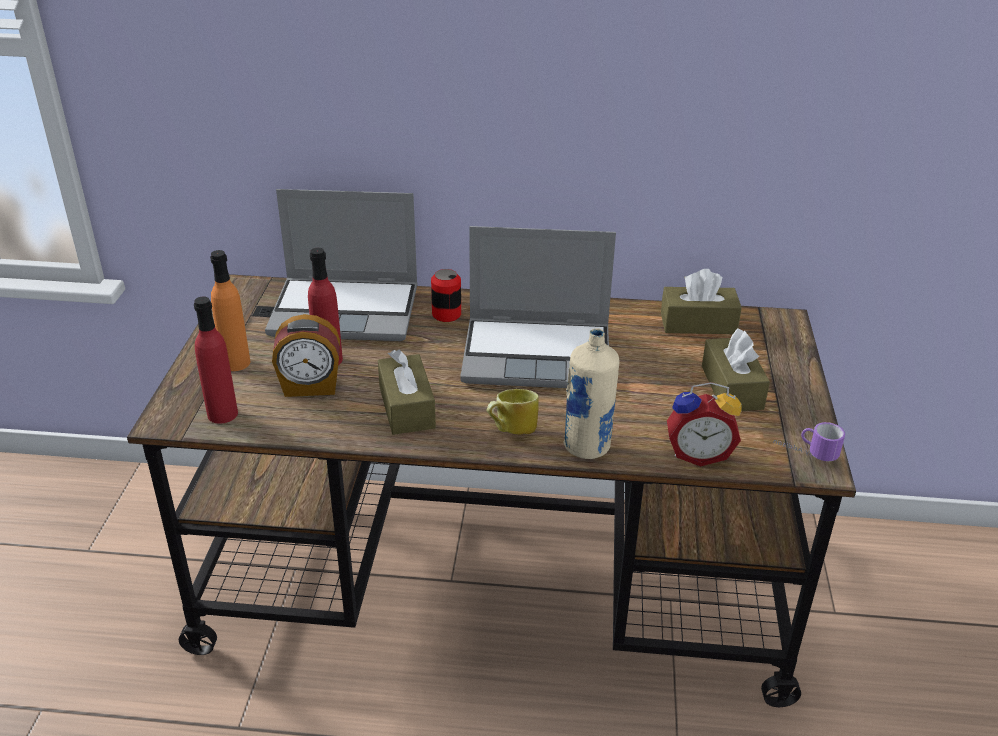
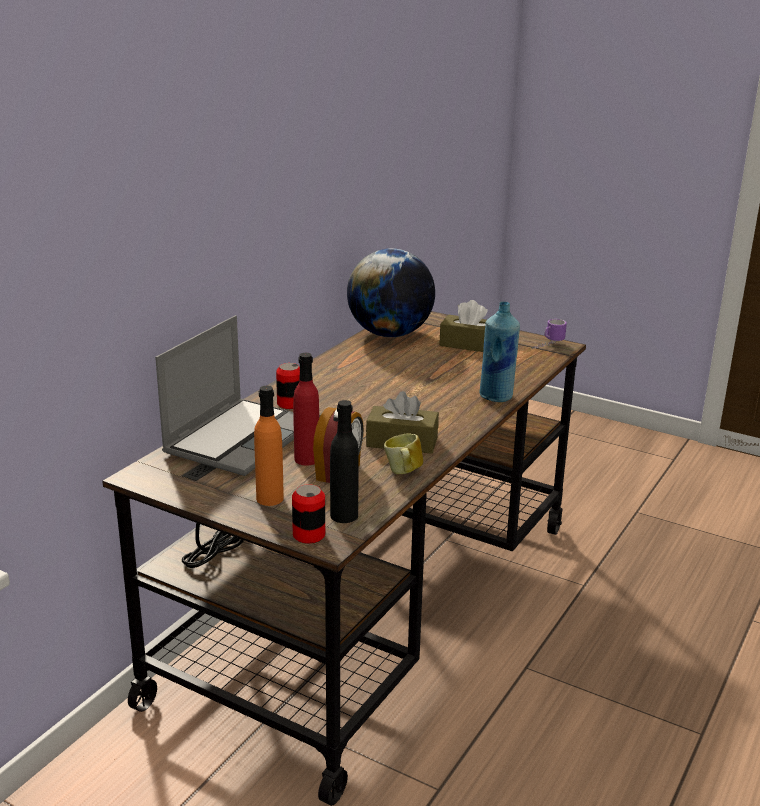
camera: 65 degrees left, 10 degrees down
(176, 404) = (309, 535): none -> can
(222, 414) = (344, 515): red bottle -> black bottle
(511, 431) = (461, 414): mug -> mug (402, 473)
(539, 355) = (378, 386): laptop -> none
(587, 447) = (496, 396): beige bottle -> blue bottle
(698, 323) = (390, 334): brown tissue box -> globe
(698, 454) = (527, 370): alarm clock -> none

